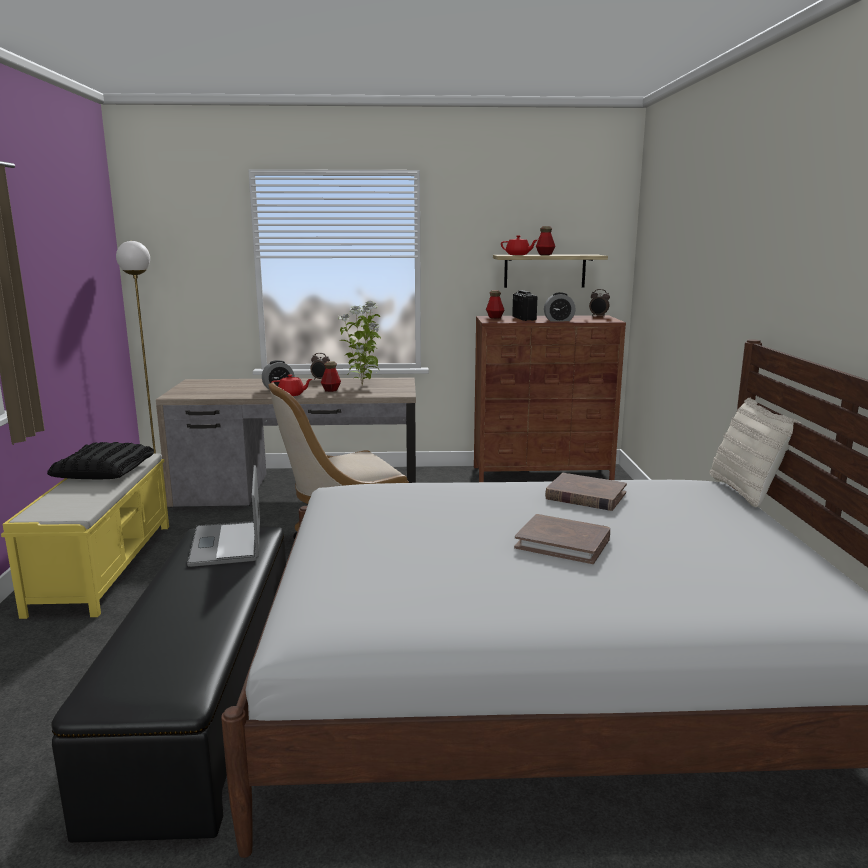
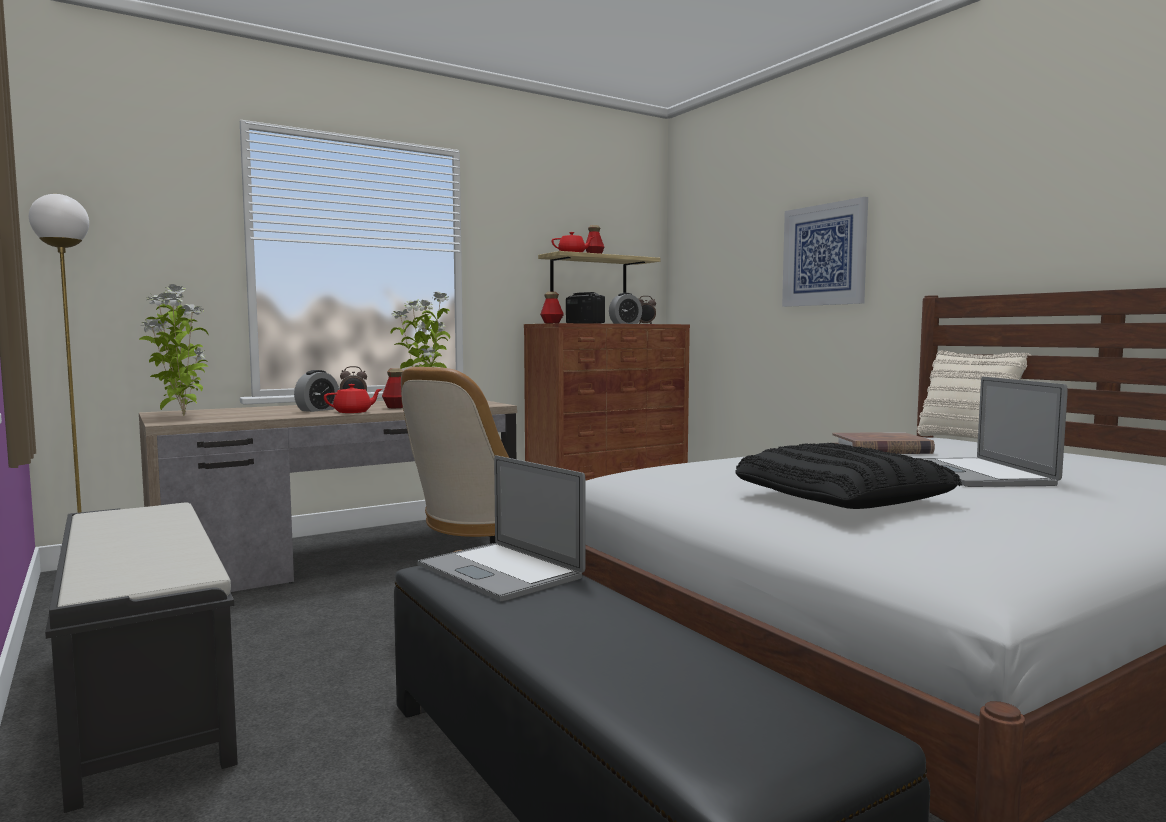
camera: 30 degrees left, 10 degrees down
(104, 472) = (131, 529): black pillow -> black pillow (842, 499)
(104, 566) = (144, 696): yellow bench -> black bench
(195, 387) = (181, 416): none -> potted plant
(563, 543) = (973, 473): brown book -> laptop
(710, 275) = (824, 255): none -> picture

